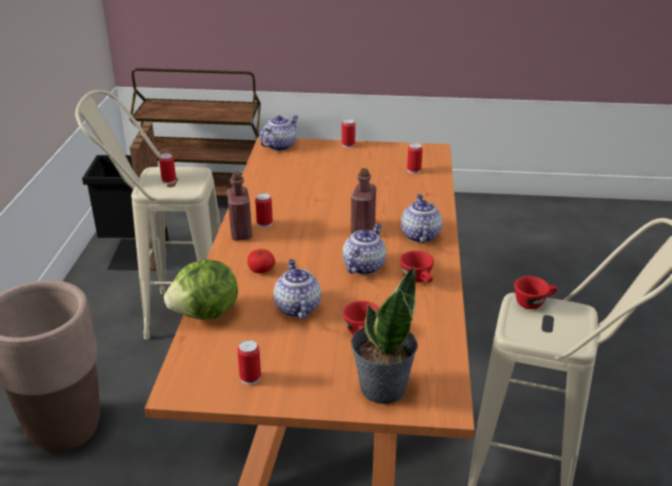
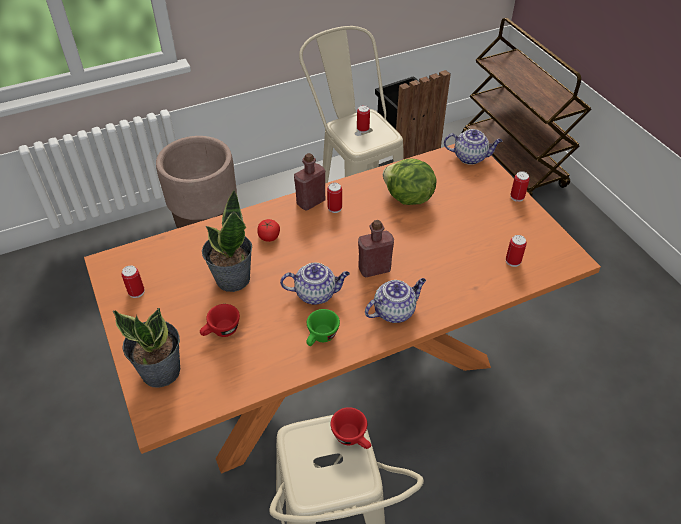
camera: 60 degrees right, 15 degrees up
(206, 314) = (195, 235): lettuce -> lettuce (407, 198)
(297, 307) = (232, 279): teapot -> potted plant
(419, 279) = (321, 338): red cup -> green cup

